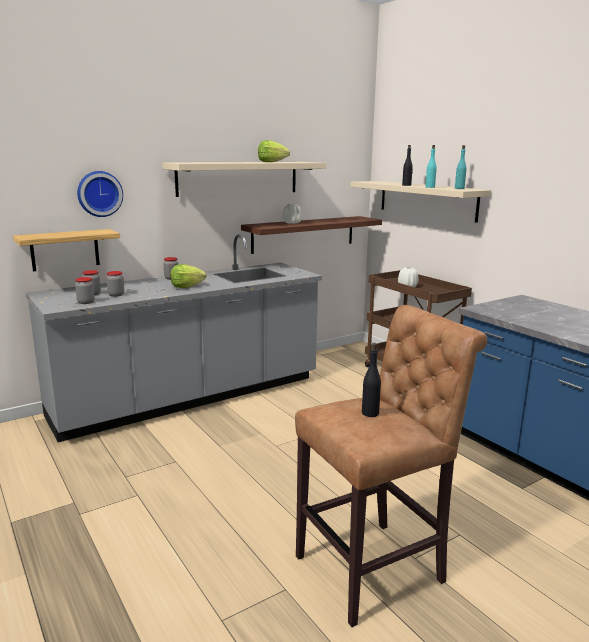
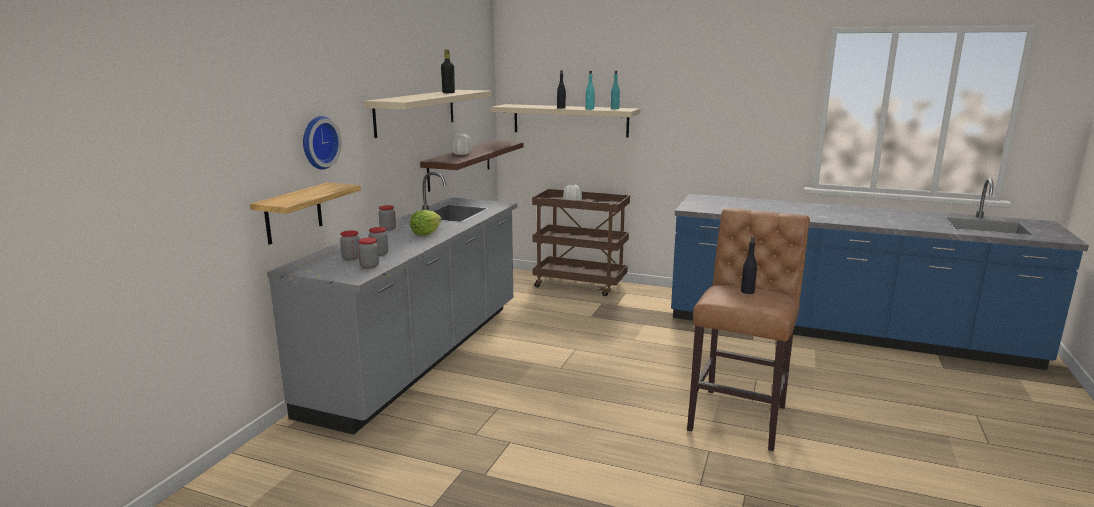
camera: 35 degrees left, 0 degrees up
(271, 162) = (448, 93): lettuce -> black bottle

